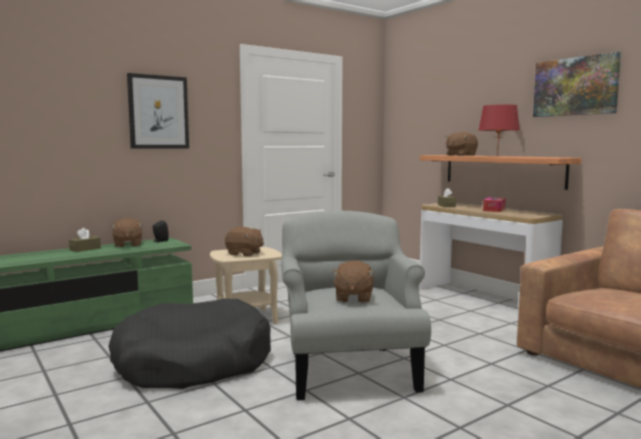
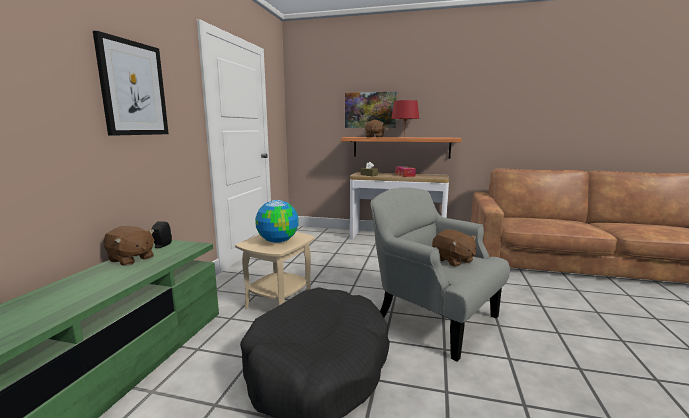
camera: 40 degrees left, 5 degrees up
(85, 249) = (83, 280): brown tissue box -> none
(244, 254) = (277, 241): brown plush toy -> globe
(575, 86) = (455, 90): picture -> picture (370, 110)

